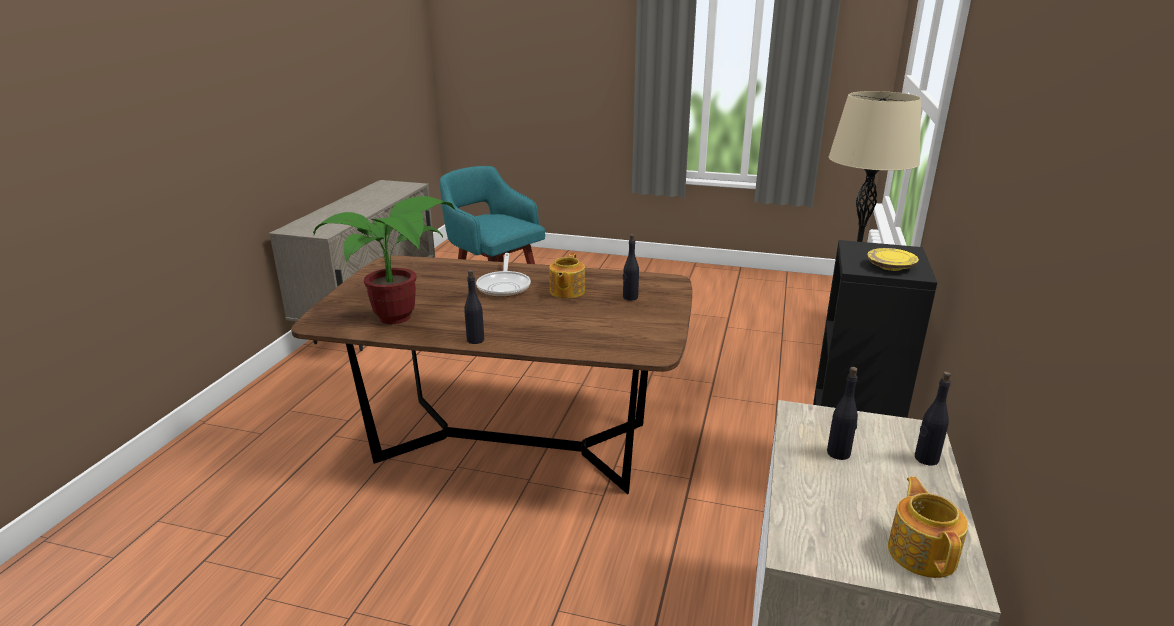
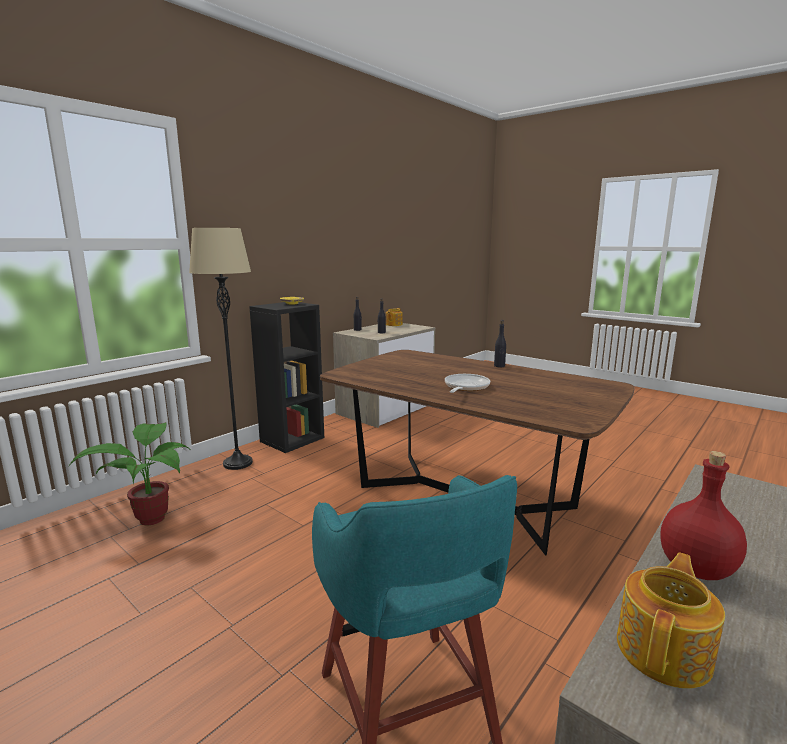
camera: 155 degrees left, 10 degrees down
(372, 203) = (695, 569): none -> red bottle
(399, 319) = (551, 380): potted plant -> potted plant (152, 516)
(566, 291) = (420, 378): teapot -> teapot (665, 650)
(630, 297) = (381, 370): black bottle -> none

